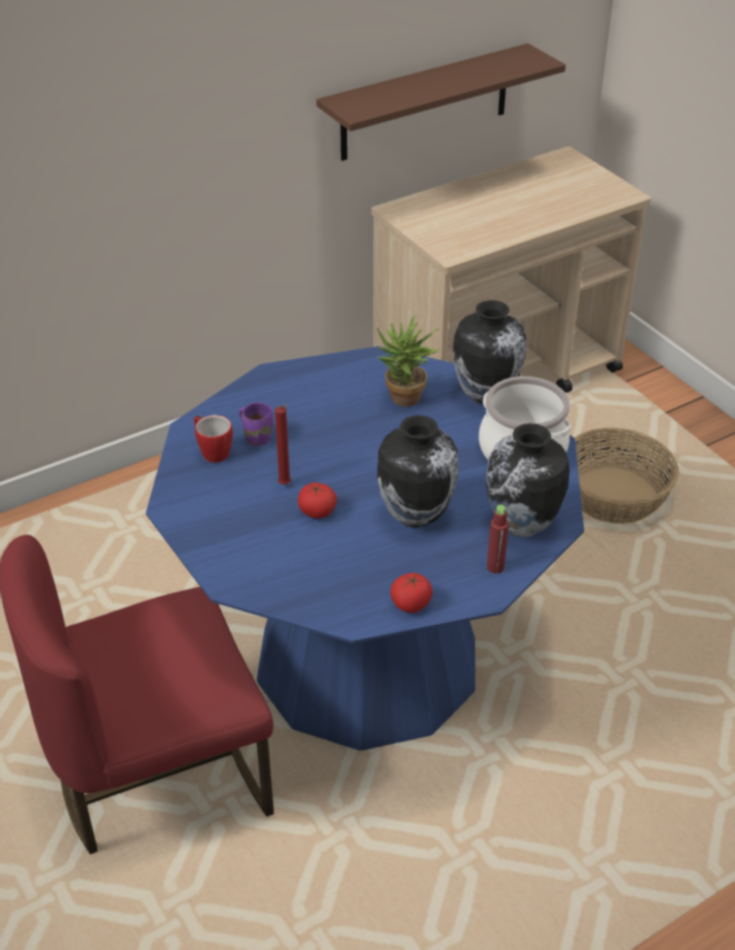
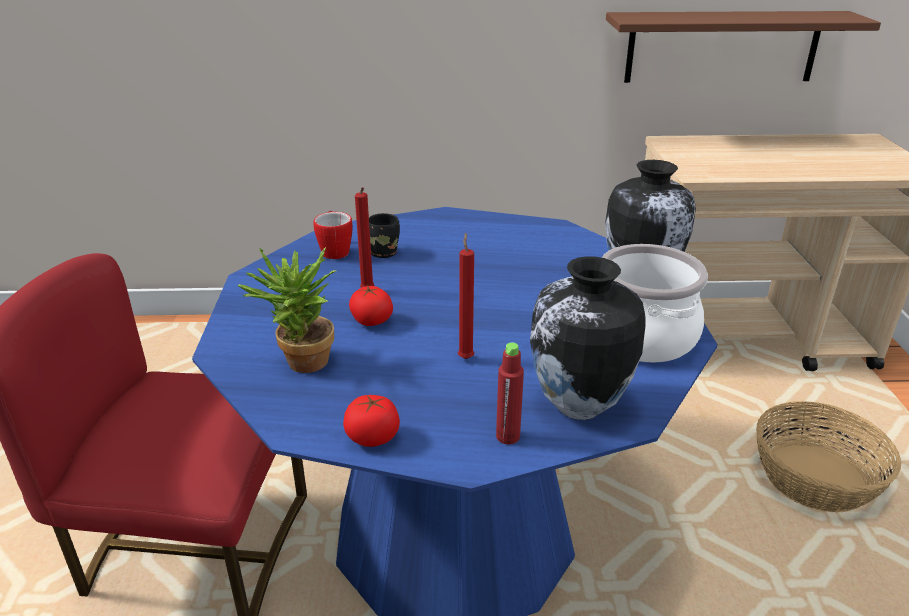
camera: 30 degrees right, 10 degrees down
(258, 437) = (384, 252): purple mug -> black mug
(403, 401) = (549, 263): potted plant -> potted plant (300, 365)
(416, 517) = (465, 357): vase -> red candle

